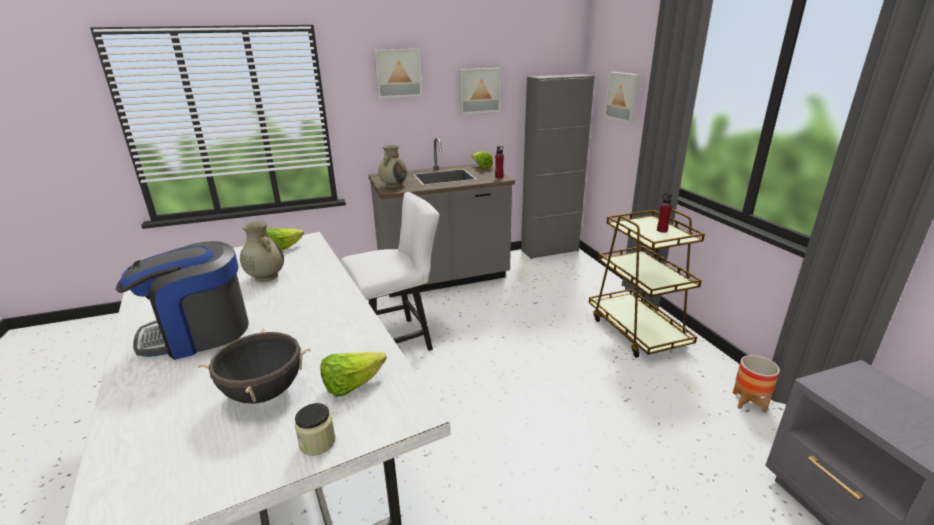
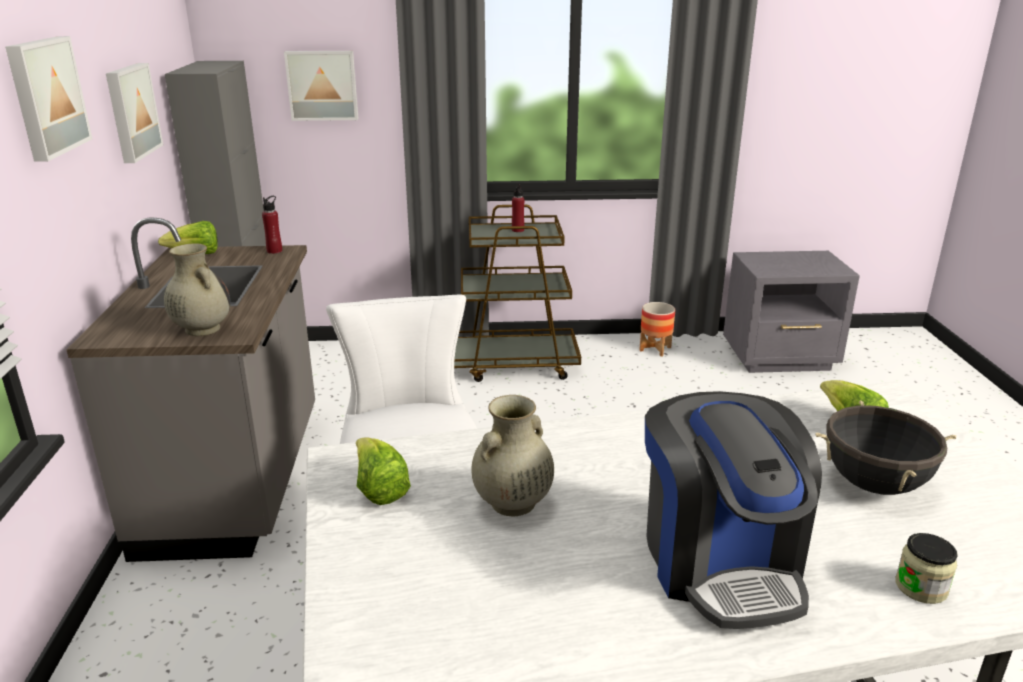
camera: 75 degrees left, 0 degrees up
(317, 442) = (950, 447): jar -> jar (921, 587)

